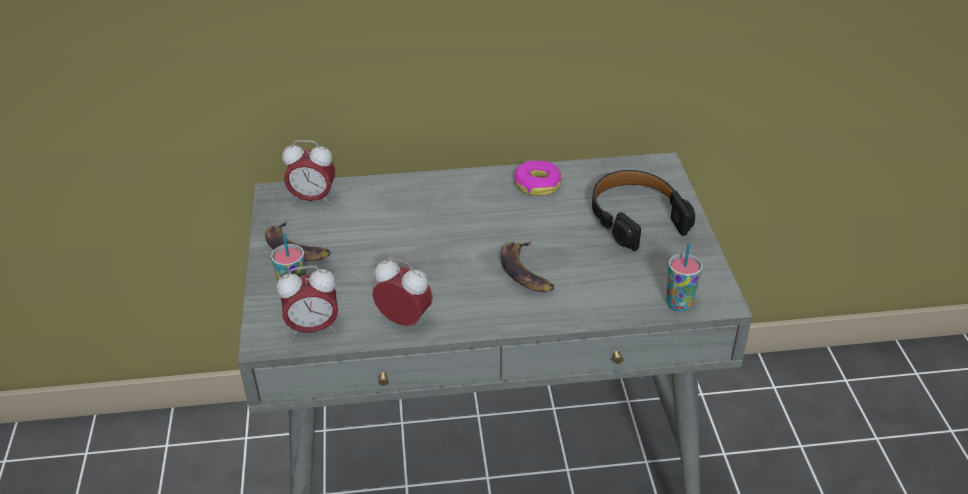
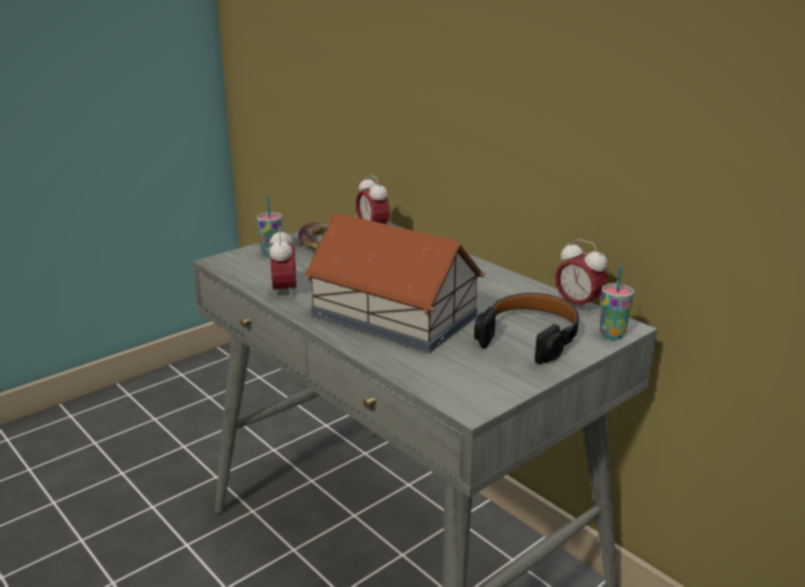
camera: 55 degrees right, 15 degrees down
(313, 328) = (244, 269): alarm clock -> alarm clock (578, 305)
(526, 271) = (393, 314): banana -> toy house
(537, 184) = (507, 288): donut -> none
(679, 304) = (438, 387): cup -> cup (612, 335)

